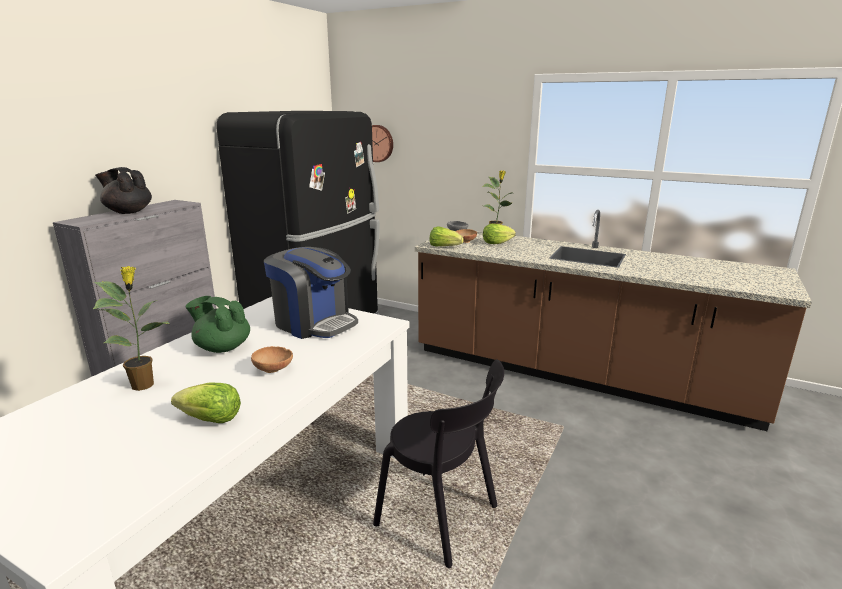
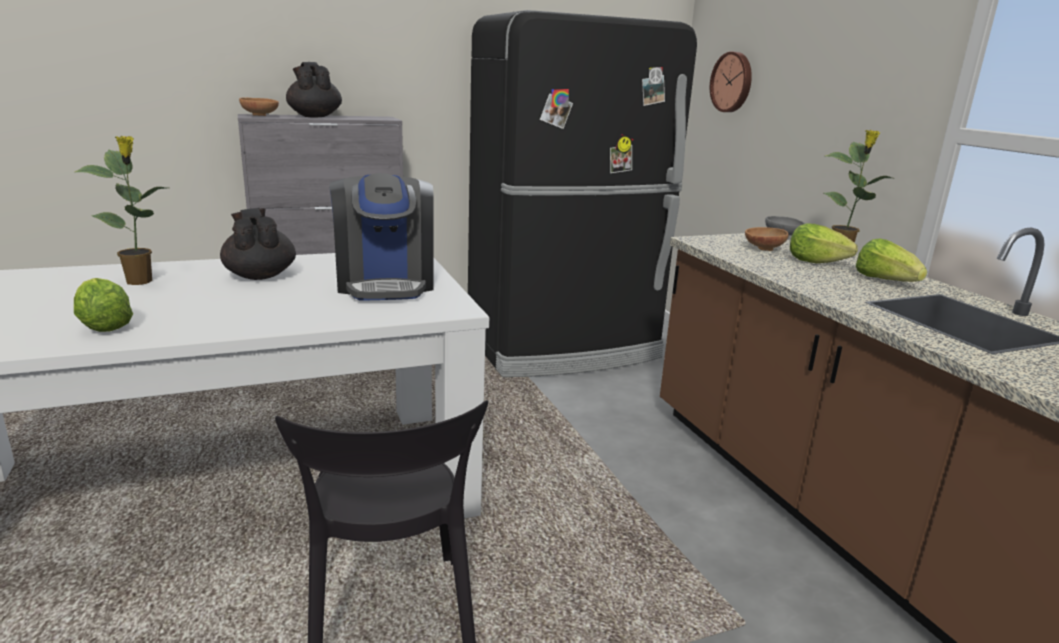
camera: 40 degrees right, 0 degrees up
(222, 347) = (260, 275): green teapot -> black teapot
(274, 370) = (246, 309): brown bowl -> brown bowl (260, 116)
(444, 247) = (713, 247): lettuce -> lettuce (885, 281)

